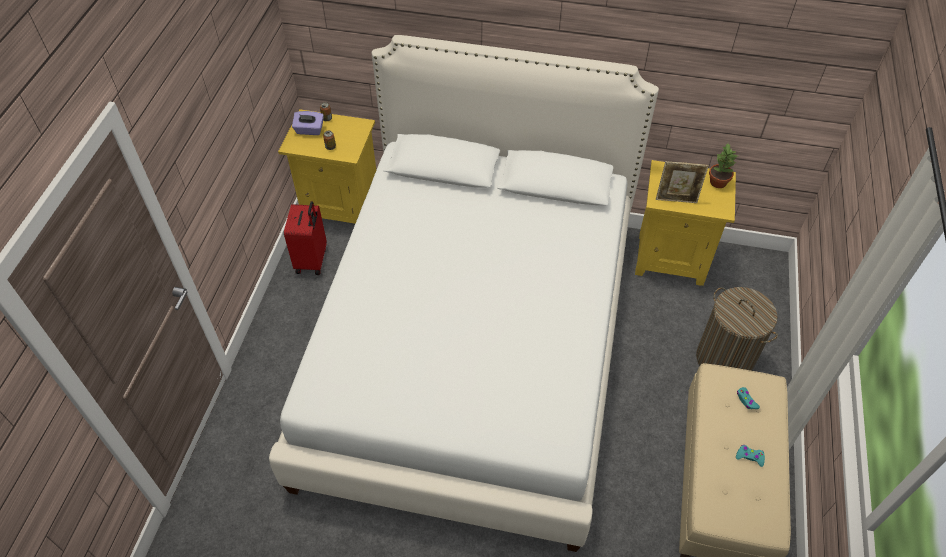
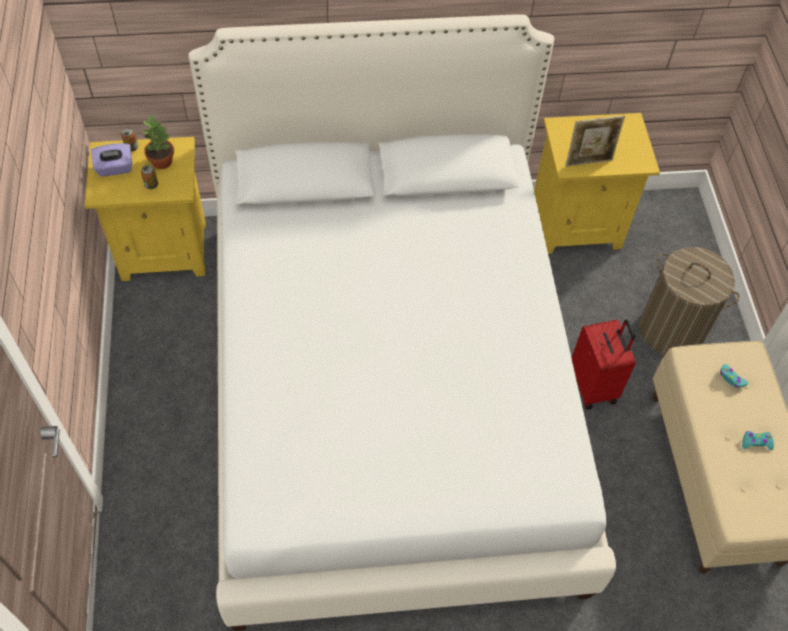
camera: 20 degrees left, 5 degrees up
(312, 260) = (153, 330): red suitcase -> red suitcase (594, 385)
(717, 182) = (626, 129): potted plant -> potted plant (161, 161)

